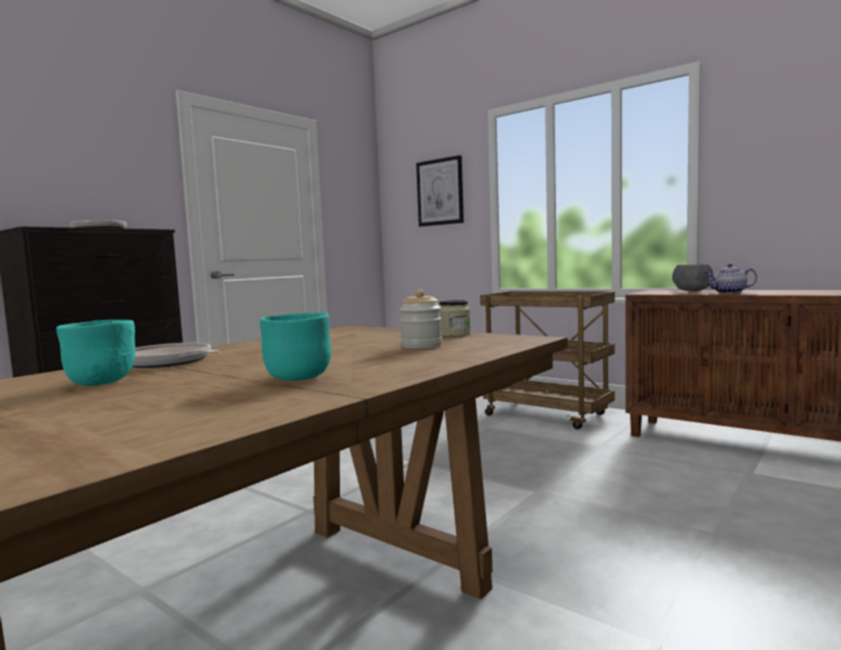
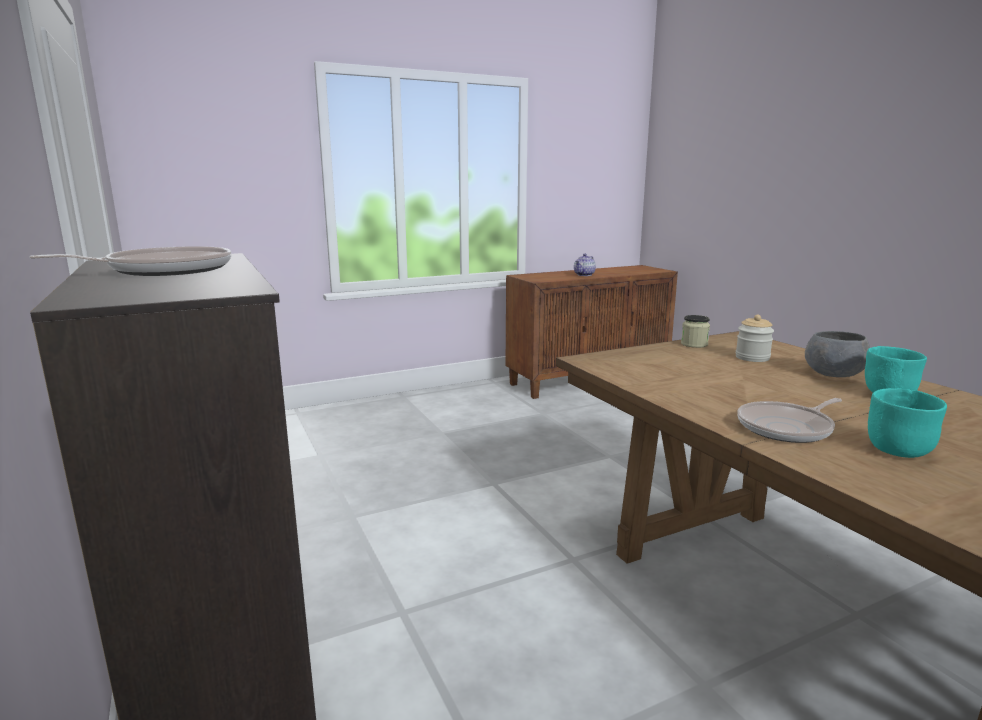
camera: 65 degrees left, 10 degrees up
(440, 192) = (240, 157): picture -> none
(549, 415) = (446, 404): brown cart -> none
(692, 291) = (549, 274): grey bowl -> grey bowl (833, 374)

